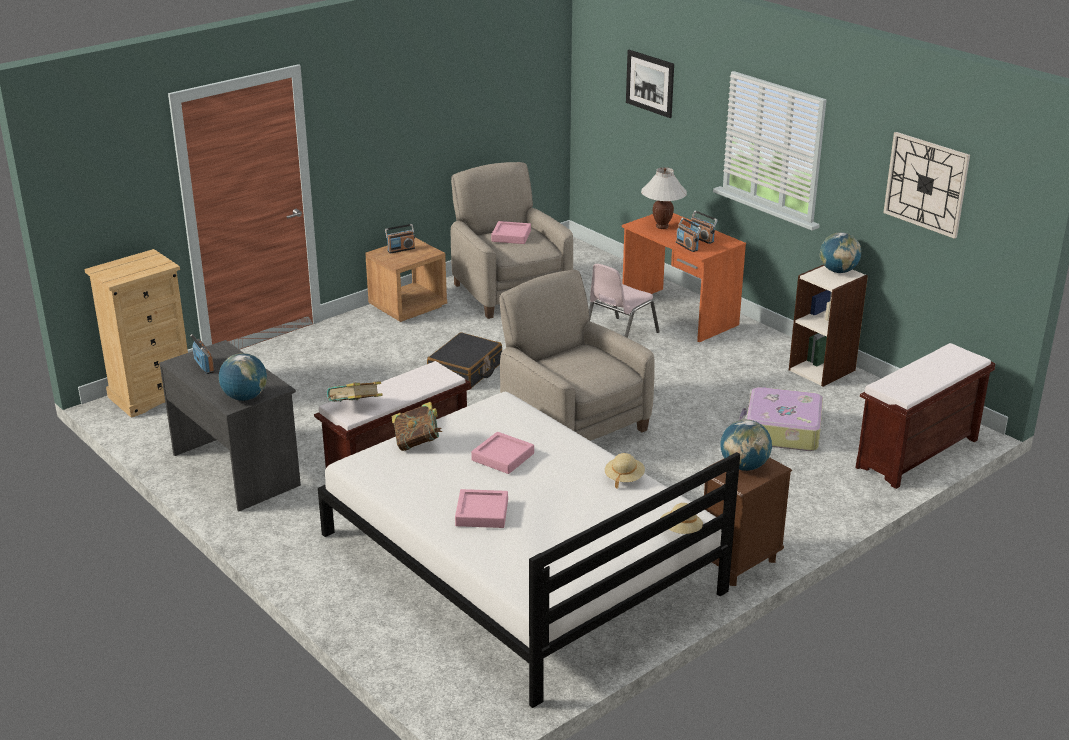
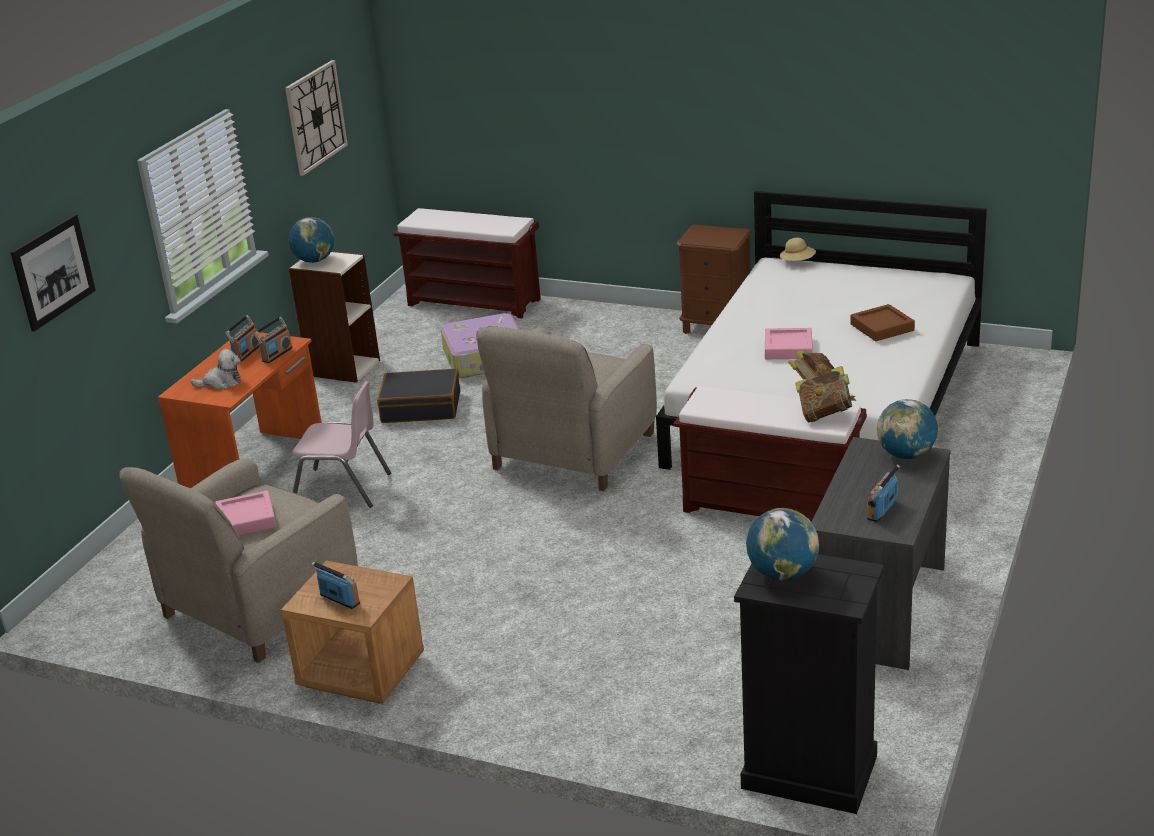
camera: 115 degrees left, 0 degrees up
(152, 395) = (808, 772): beige dresser -> black dresser
(465, 371) = (513, 554): black suitcase -> black suitcase (421, 407)
(482, 513) = (882, 327): pink tray -> brown tray
(624, 478) = (754, 296): beige hat -> none
(662, 226) = (221, 382): white table lamp -> plush toy
(744, 466) = (710, 237): globe -> globe (782, 574)

